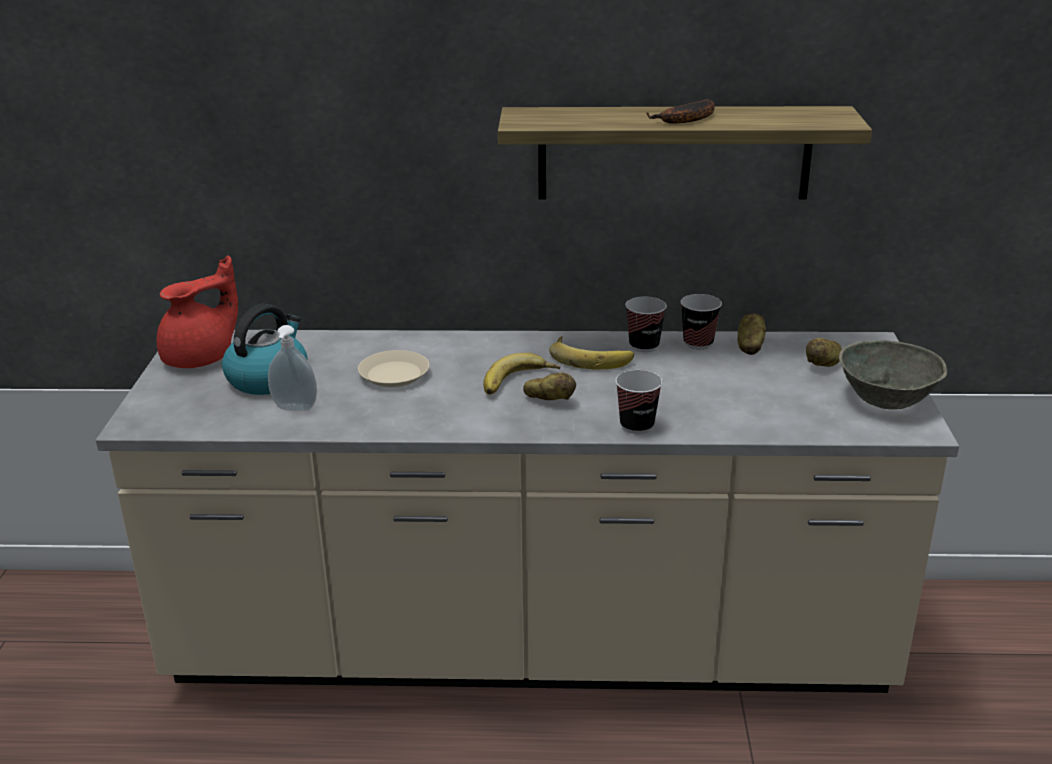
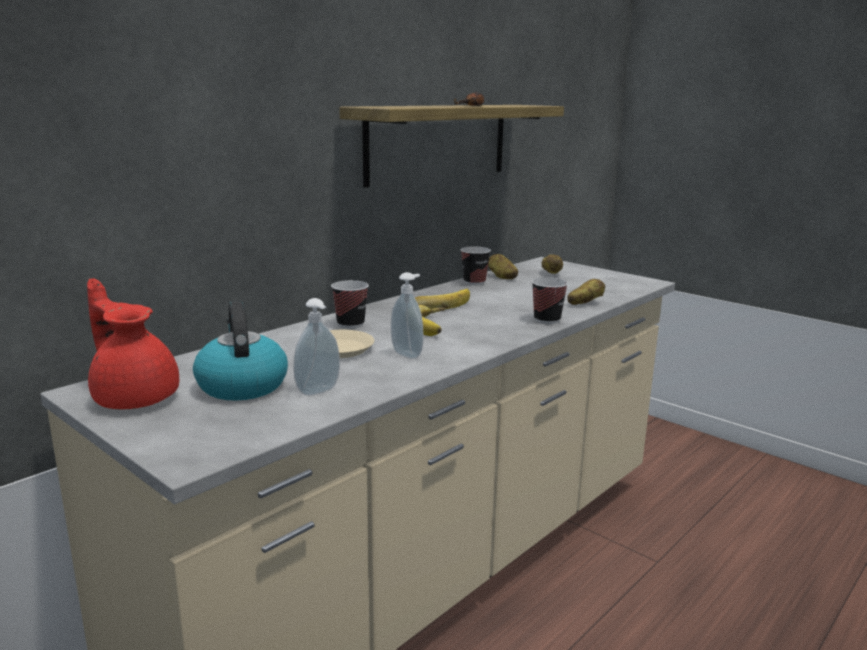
camera: 50 degrees left, 10 degrees down
(201, 358) = (135, 397): red teapot -> red teapot turned 45 degrees counterclockwise
(426, 405) = (408, 354): none -> soap dispenser
(550, 400) = (473, 326): potato -> potato (584, 303)
(644, 346) = (451, 291): cup -> cup (350, 324)
(888, 399) = (609, 276): grey bowl -> none

